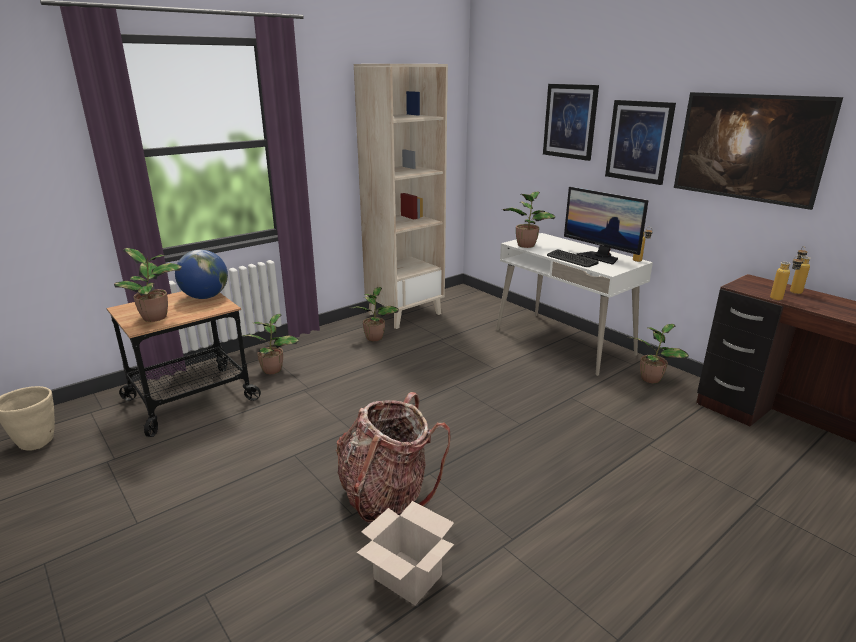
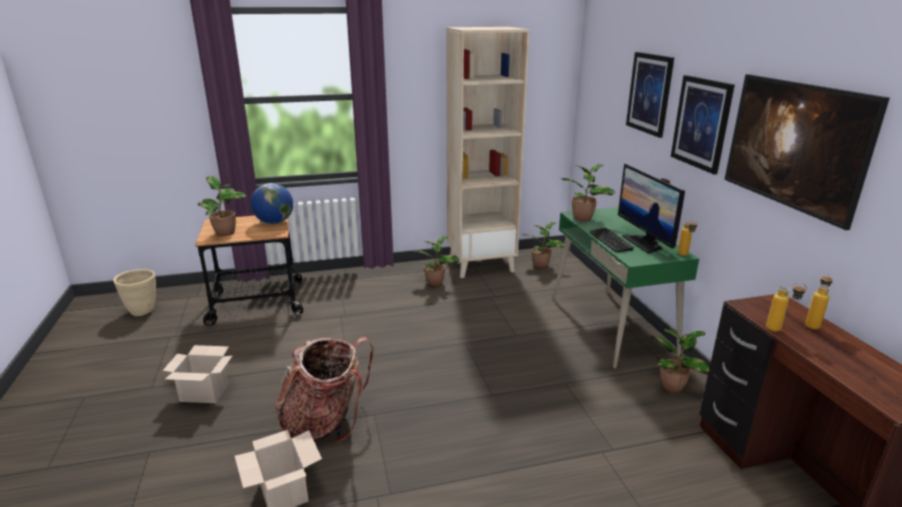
camera: 25 degrees right, 0 degrees up
(217, 508) = (206, 392): none -> cardboard box
(273, 369) = (332, 292): potted plant -> potted plant (541, 265)
(563, 342) = (611, 325): white desk -> green desk

